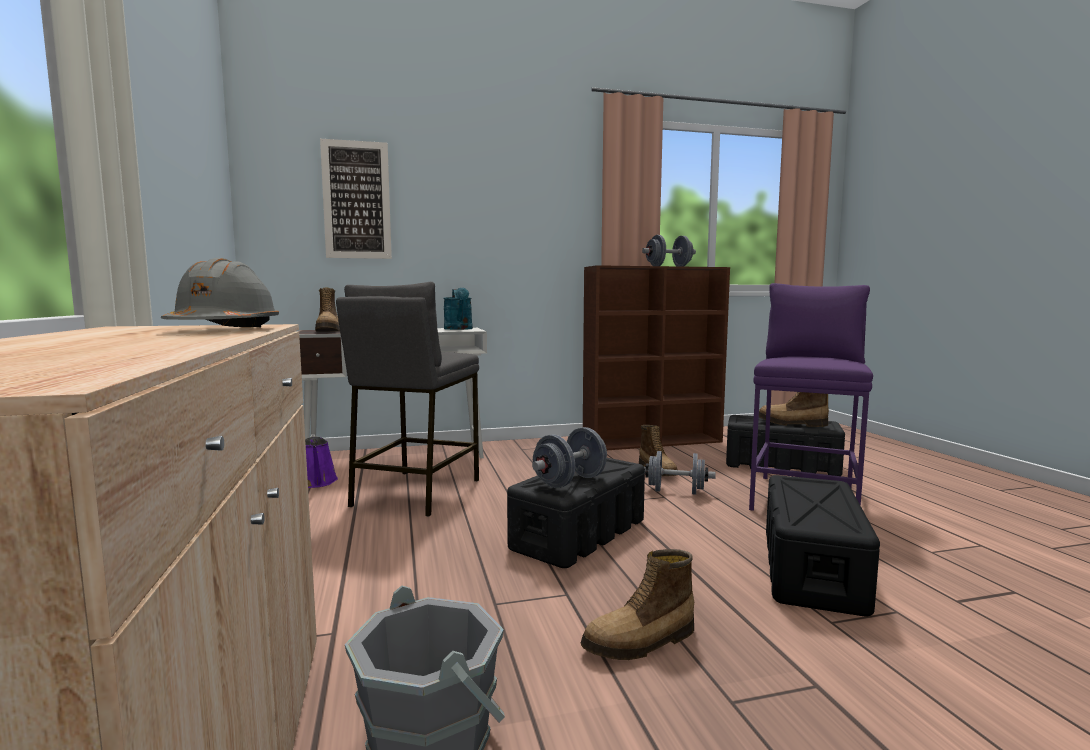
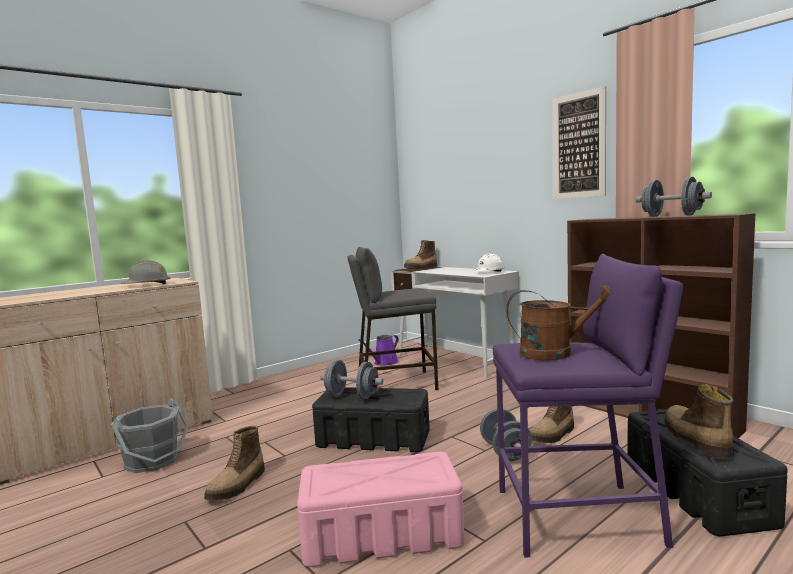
camera: 65 degrees right, 0 degrees up
(356, 200) = (449, 177): picture -> picture (578, 146)
(459, 329) = (489, 272): turquoise watering can -> white hard hat
(641, 642) = (238, 486): boot -> boot turned 105 degrees counterclockwise
(812, 570) = (380, 535): black storage box -> pink storage box
(820, 358) = (555, 353): none -> brown watering can

